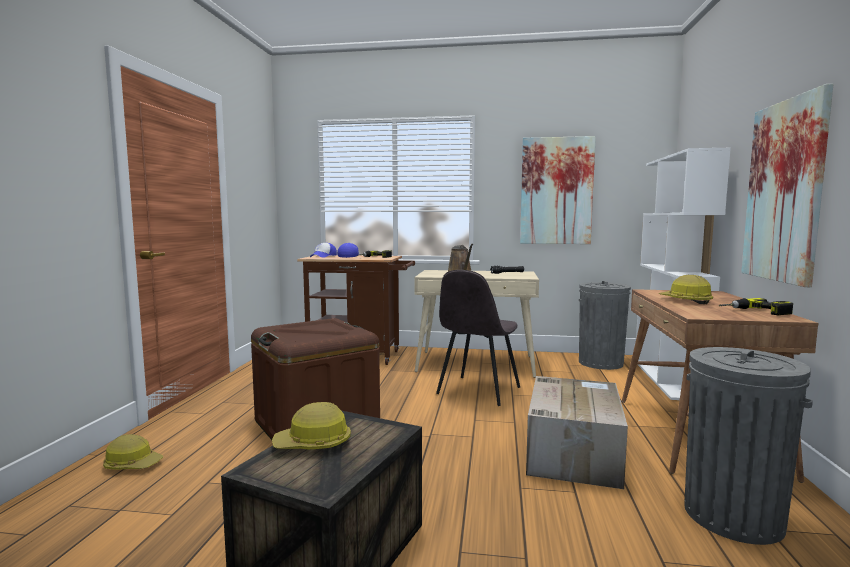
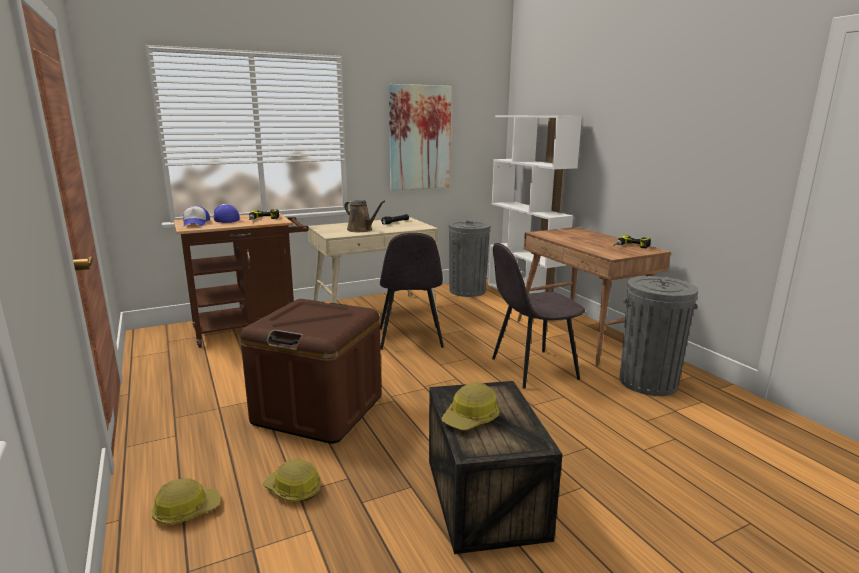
camera: 35 degrees left, 10 degrees up
(572, 451) = (531, 369): cardboard box -> grey chair
(685, 301) = (579, 241): hard hat -> hard hat (293, 489)
(784, 191) = (635, 158): picture -> none

